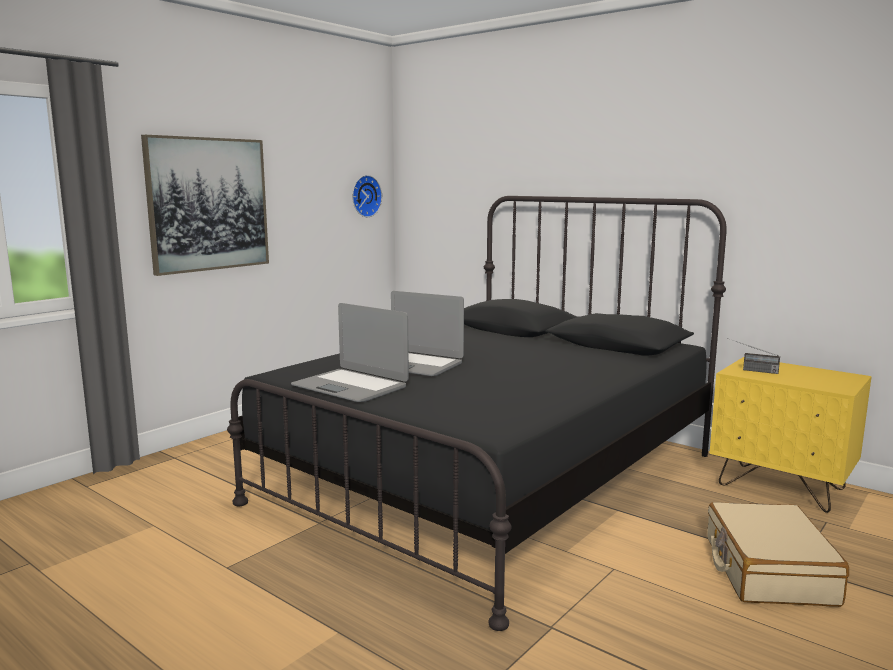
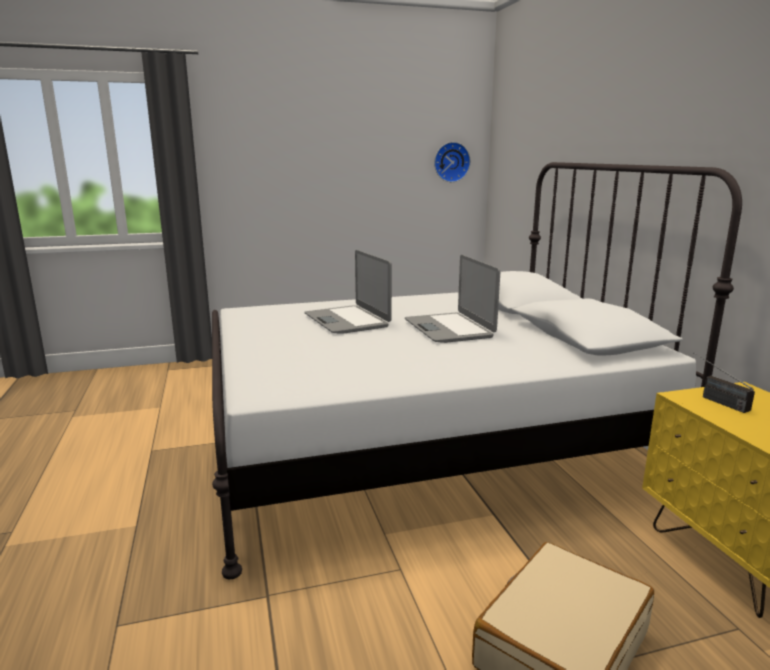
camera: 35 degrees right, 5 degrees up
(208, 204) = (284, 166): picture -> none
(350, 387) = (261, 329): laptop -> laptop (449, 329)
(491, 478) = (424, 444): black bed -> white bed

